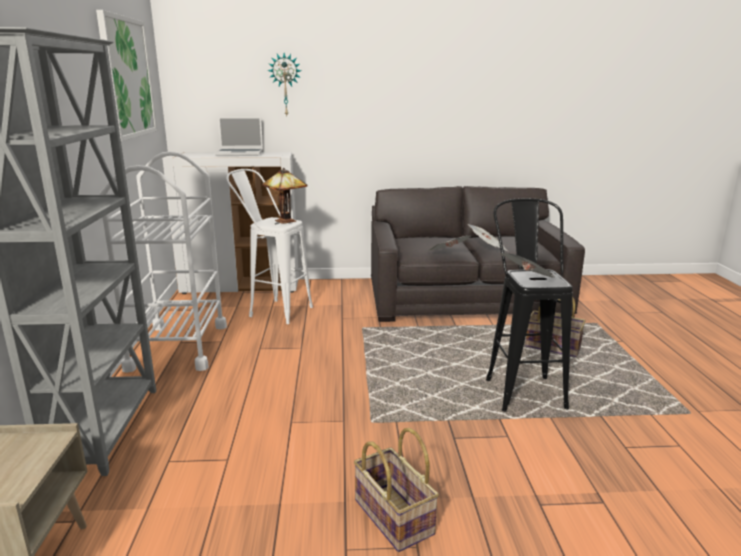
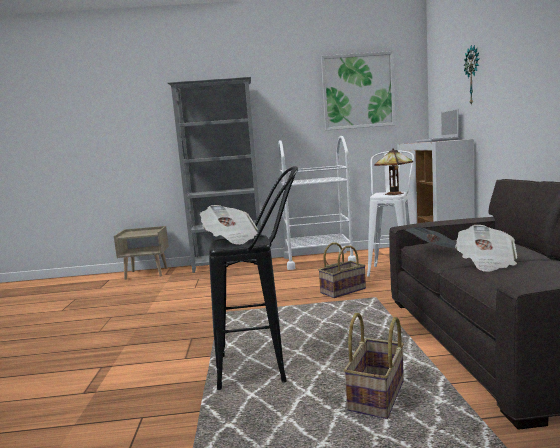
camera: 90 degrees right, 10 degrees down
(392, 517) = (125, 324): basket -> basket (342, 290)

